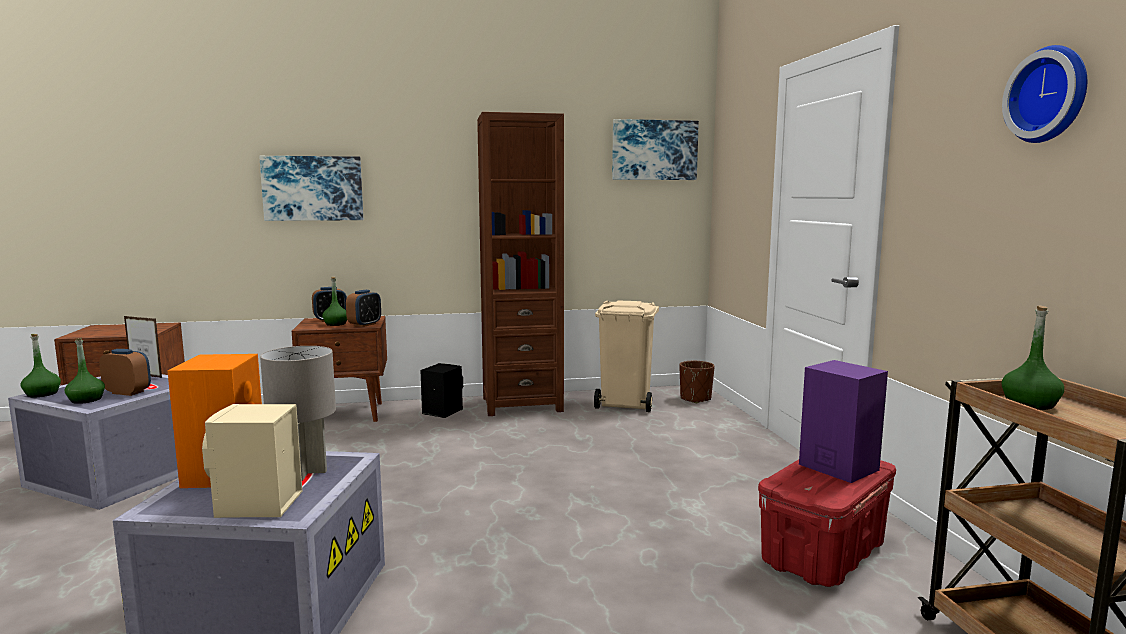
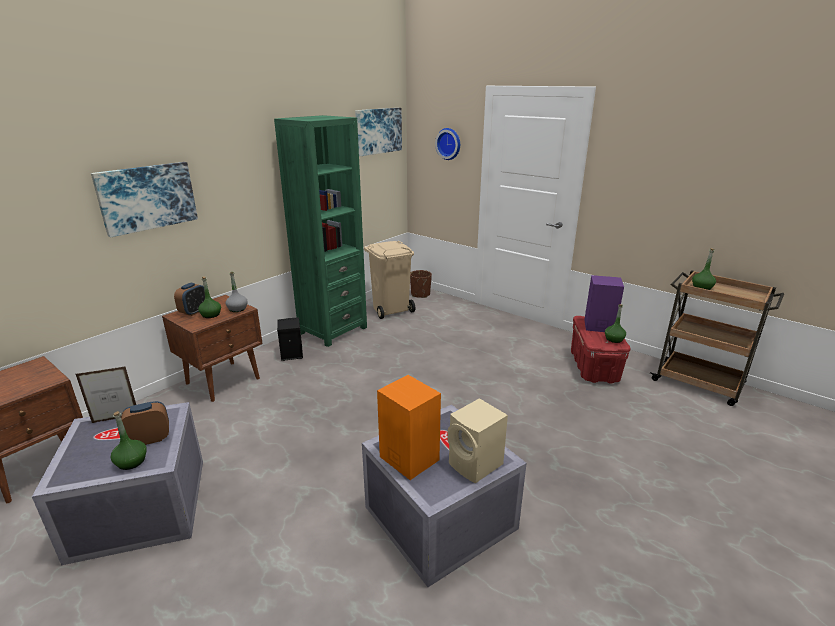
camera: 40 degrees left, 15 degrees up
(42, 394) = (62, 477): green bottle -> green bottle (614, 339)
(304, 472) = (447, 435): grey table lamp -> none
(364, 324) = (237, 309): alarm clock -> grey bottle
(522, 404) = (332, 330): brown bookcase -> green bookcase
(1051, 95) = (697, 148): wall clock -> wall clock (449, 143)

